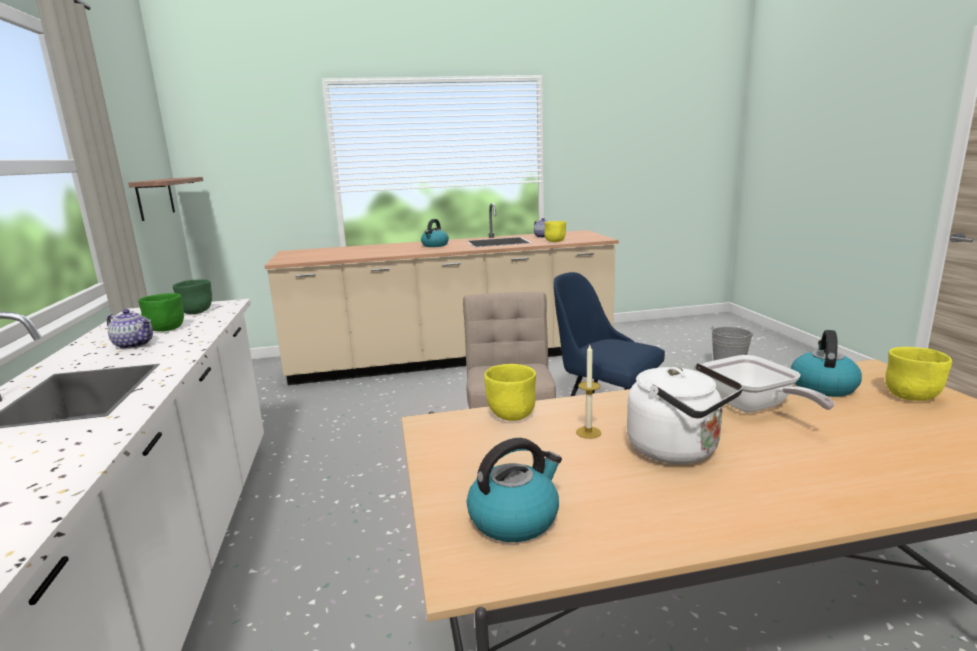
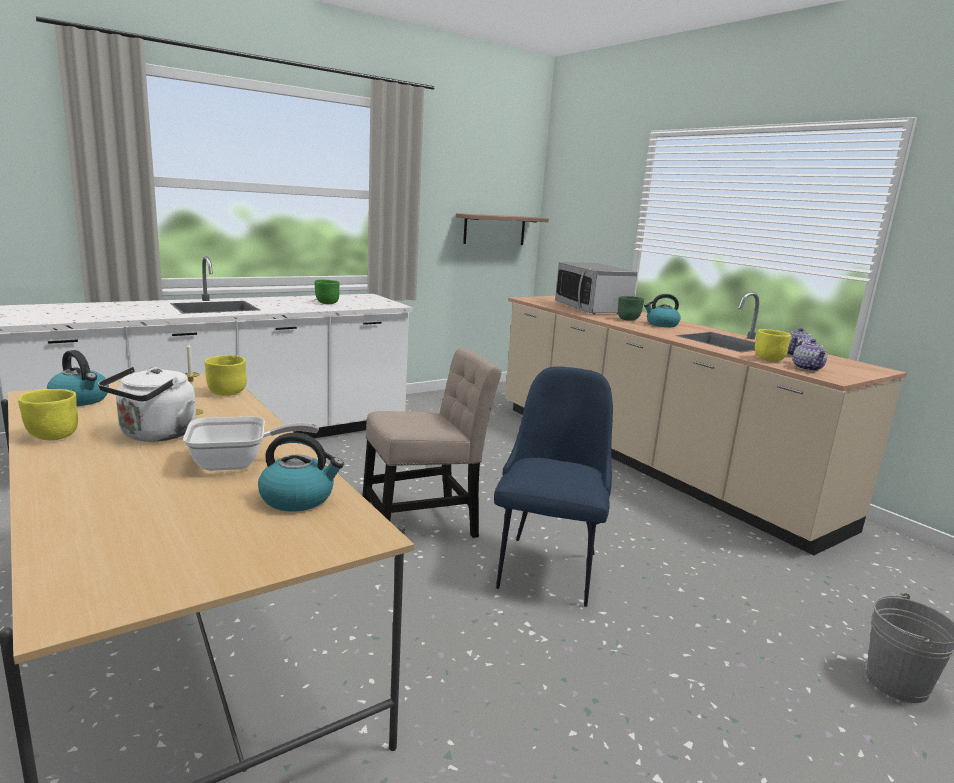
camera: 65 degrees right, 0 degrees up
(135, 345) = (295, 303): teapot -> teapot (808, 368)
(197, 312) = (369, 303): green bowl -> green bowl (628, 319)
(356, 252) = (592, 309): none -> microwave
(753, 407) = (238, 463): frying pan -> frying pan turned 150 degrees counterclockwise
(912, 397) = (268, 543): yellow bowl -> yellow bowl (52, 437)

